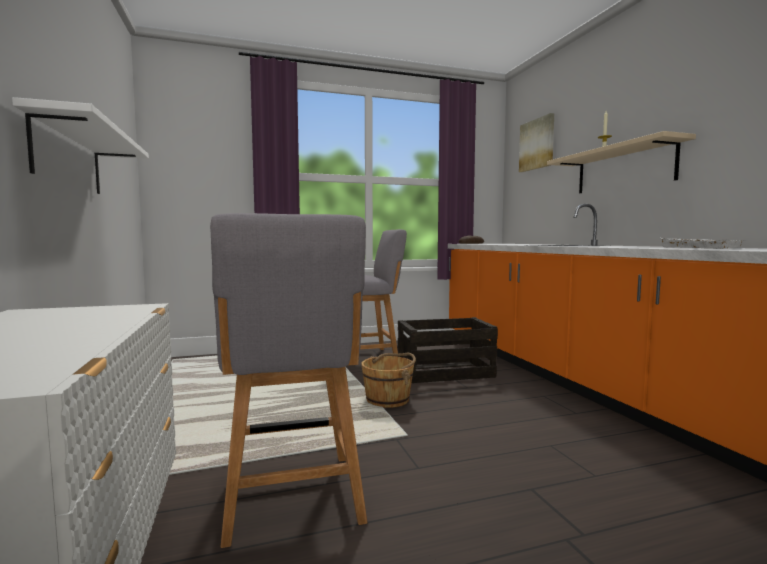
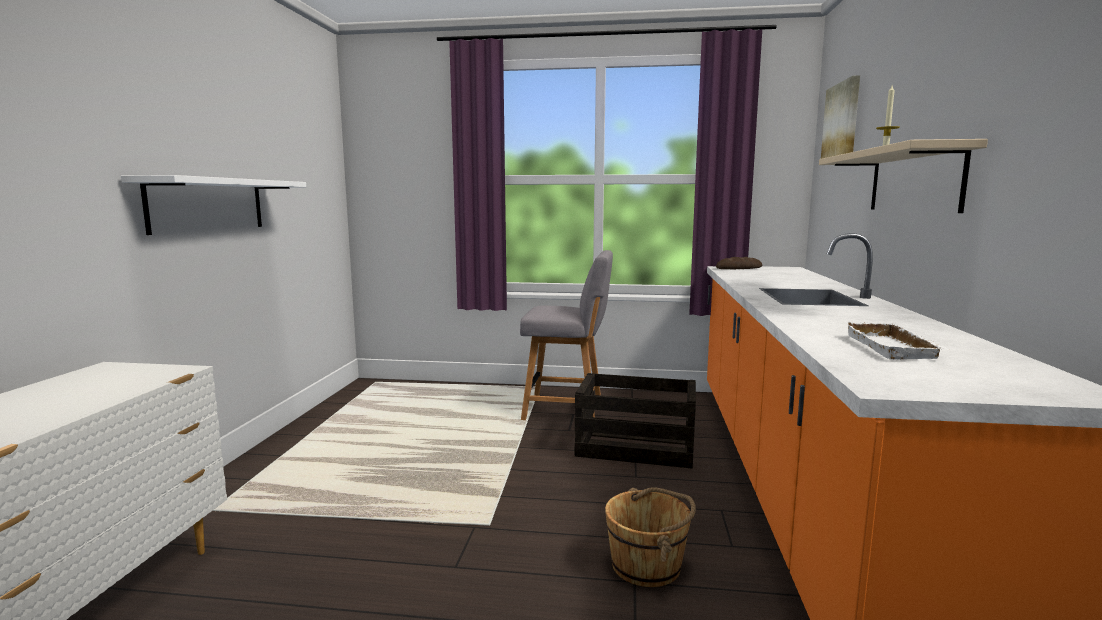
camera: 25 degrees right, 5 degrees up
(293, 500) = (313, 568): grey chair -> none
(388, 399) = (524, 474): brown bucket -> brown bucket (647, 565)

